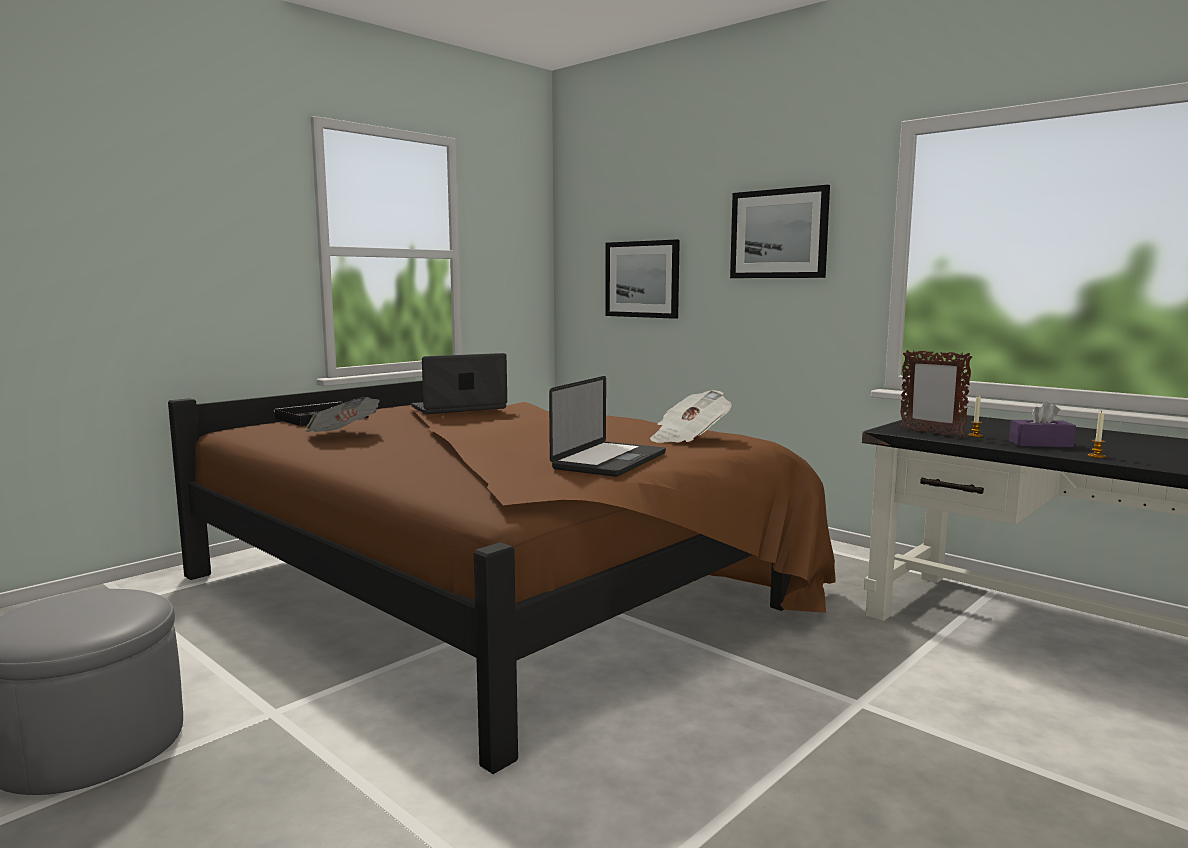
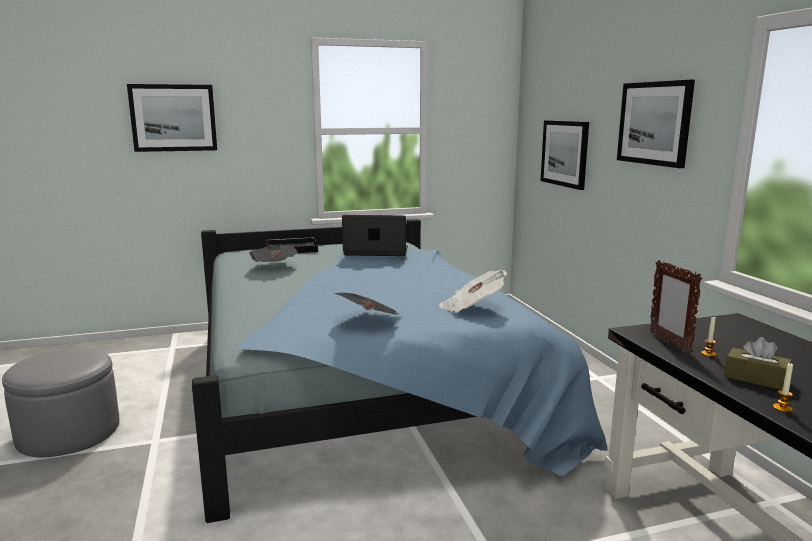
camera: 30 degrees right, 5 degrees up
(104, 219) = (173, 118): none -> picture
(498, 589) = (361, 389): brown bed -> blue bed
(610, 461) = (370, 321): laptop -> newspaper
(1040, 444) = (755, 379): purple tissue box -> brown tissue box

